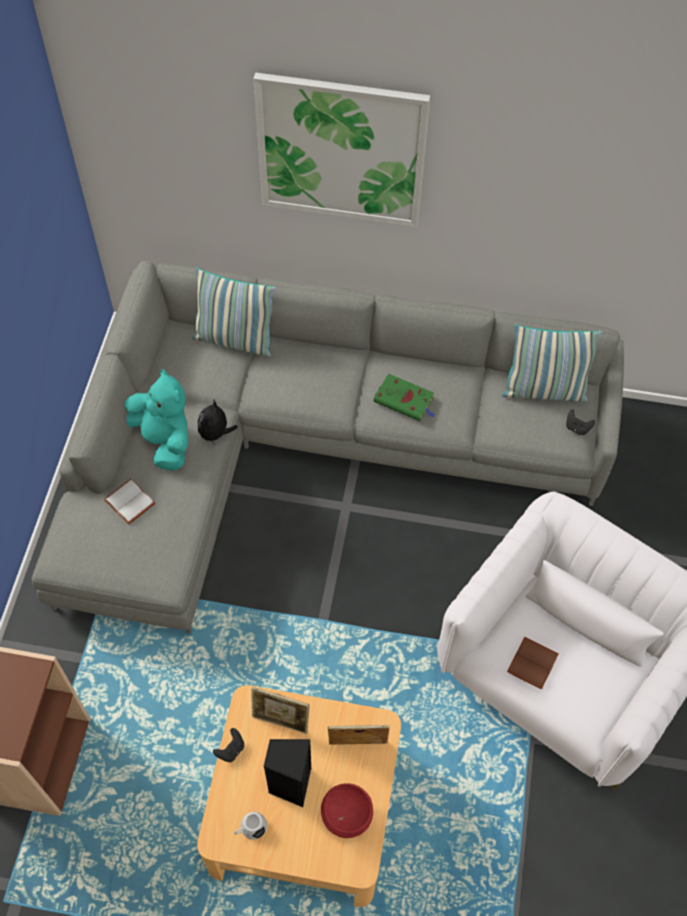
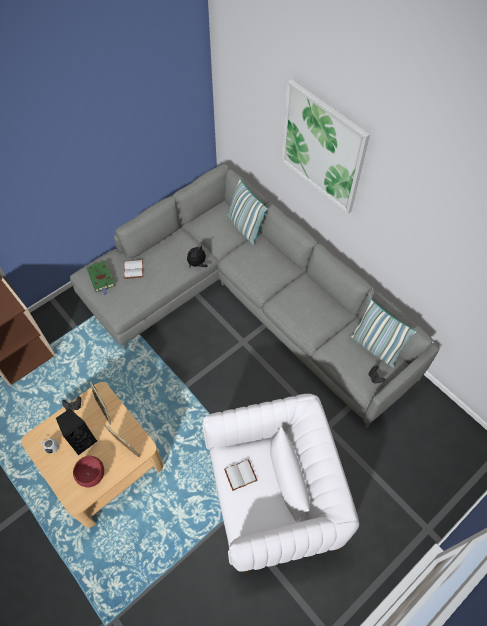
camera: 40 degrees right, 0 degrees up
(163, 440) = (172, 252): turquoise plush toy -> none
(405, 400) = (297, 305): green book -> green book (101, 278)
(533, 664) = (240, 476): brown book -> white book

